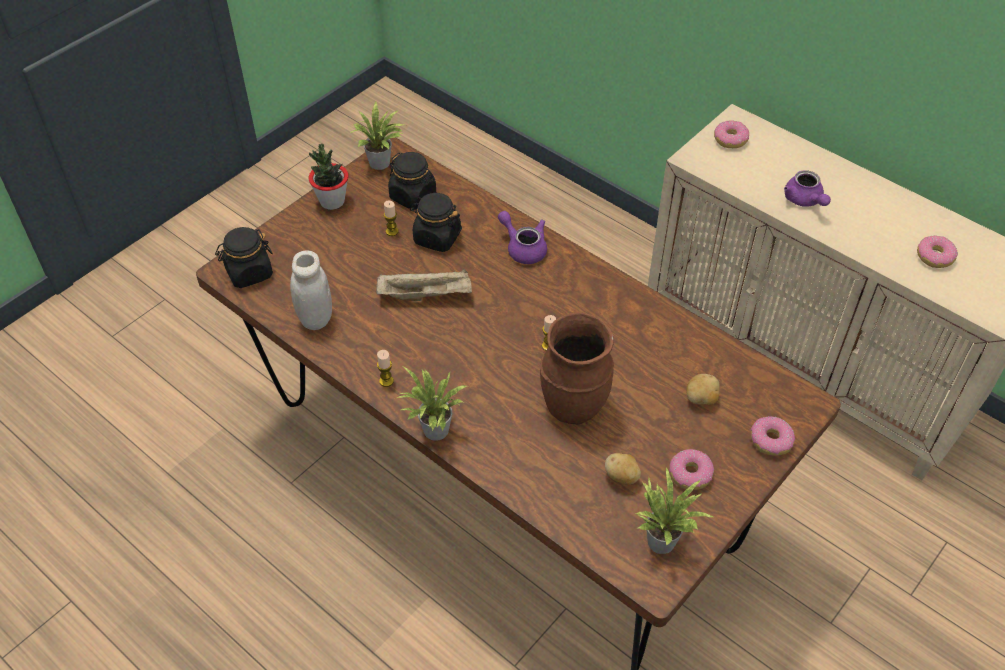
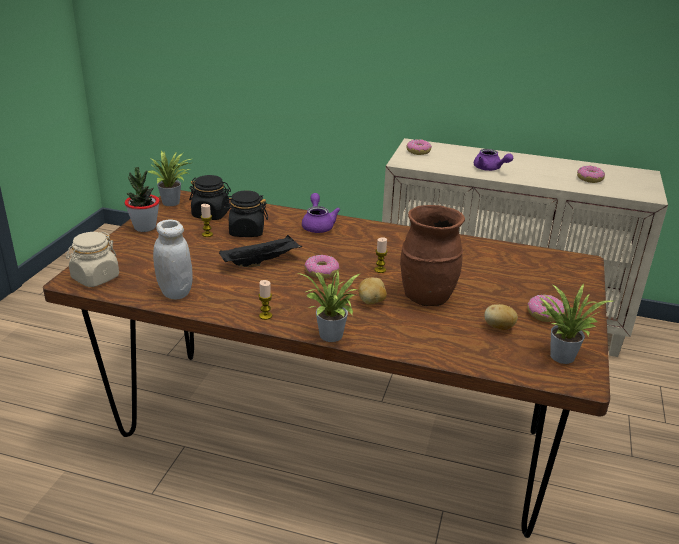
camera: 25 degrees left, 20 degrees down
(249, 273) = (95, 278): black jar -> beige jar
(426, 295) = (261, 262): beige tray -> black tray
(523, 248) = (318, 225): purple teapot -> purple teapot turned 60 degrees clockwise
(701, 399) = (513, 274): potato -> potato (371, 302)
(770, 440) = (579, 284): donut -> donut (321, 272)

